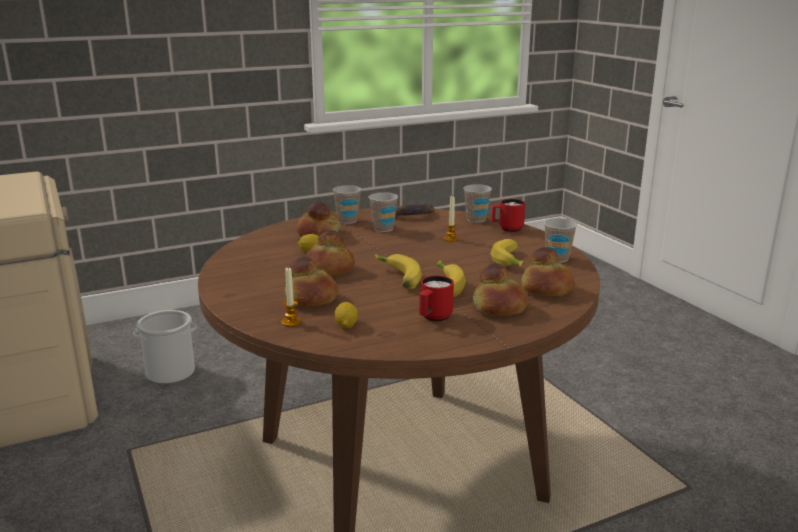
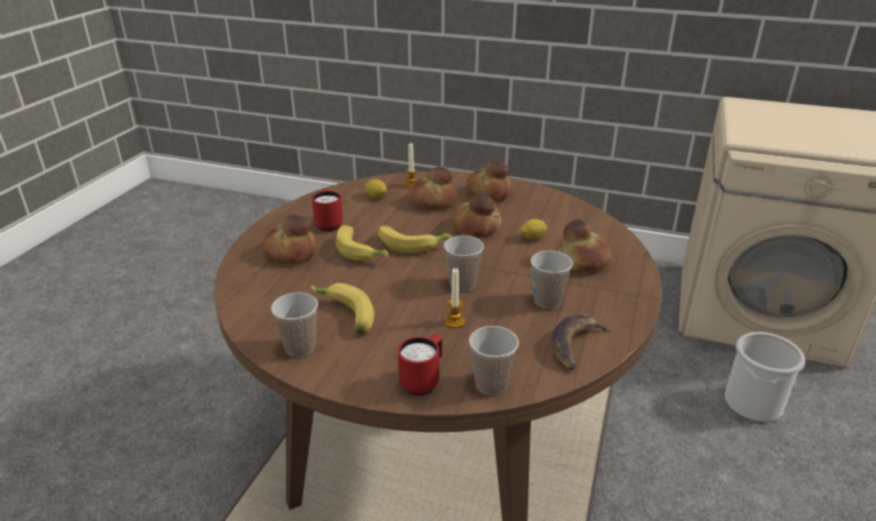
camera: 135 degrees right, 10 degrees up
(347, 220) = (607, 294): cup -> cup (462, 284)
(546, 289) = (270, 291): bread -> bread (489, 193)

